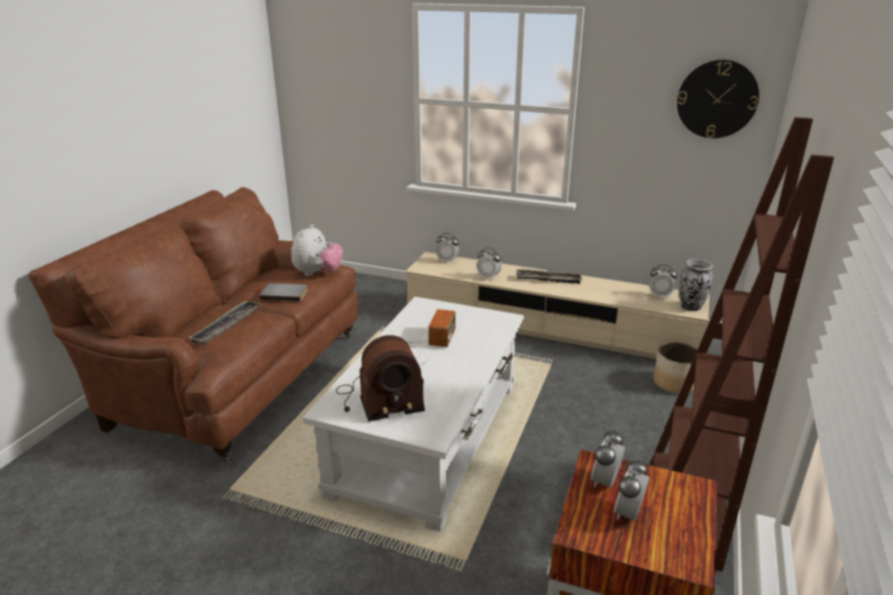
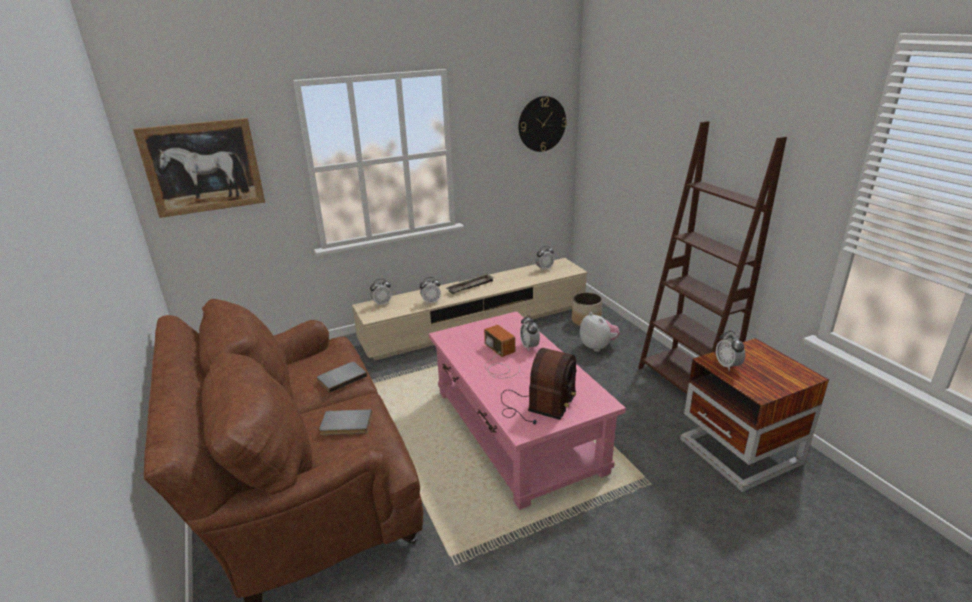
camera: 45 degrees left, 0 degrees up
(227, 326) = (346, 425): tray -> grey book
(317, 273) = (334, 351): plush toy -> plush toy (598, 346)
(327, 78) = (203, 167): none -> picture
(429, 436) = (516, 429): white coffee table -> pink coffee table
(628, 513) = (758, 372): alarm clock -> alarm clock (529, 346)
(690, 307) = (569, 268): vase -> none

